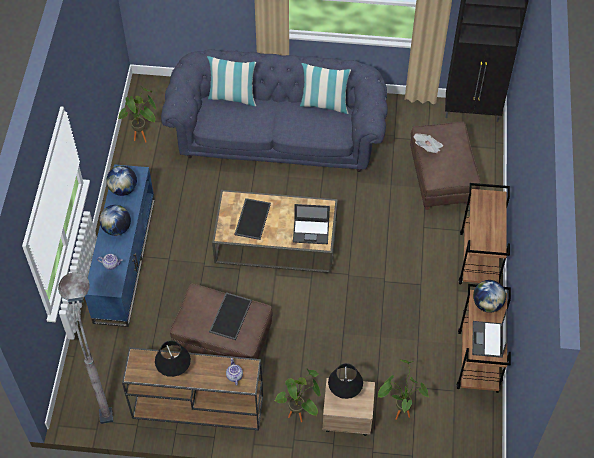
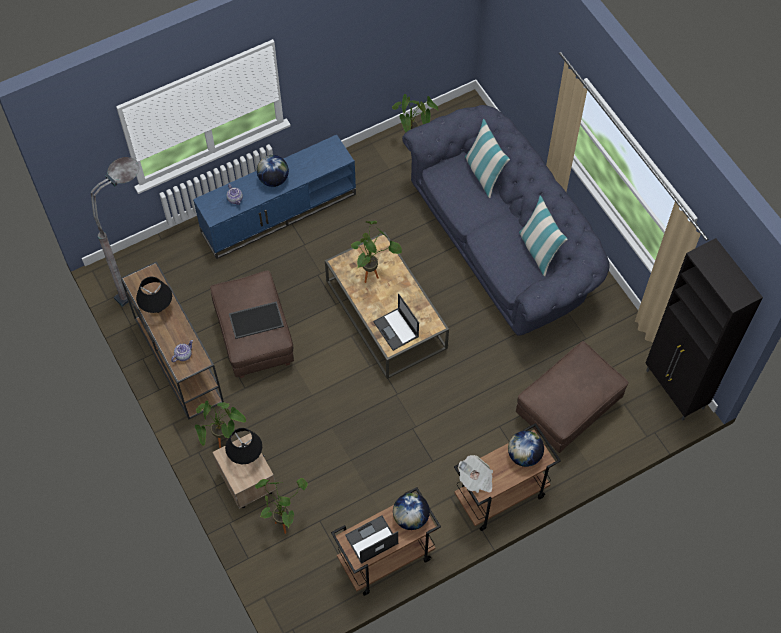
camera: 55 degrees right, 5 degrees up
(123, 189) = (316, 158): globe -> globe (524, 455)
(252, 218) = (373, 274): tray -> potted plant
(428, 148) = (566, 368): newspaper -> newspaper (476, 479)

